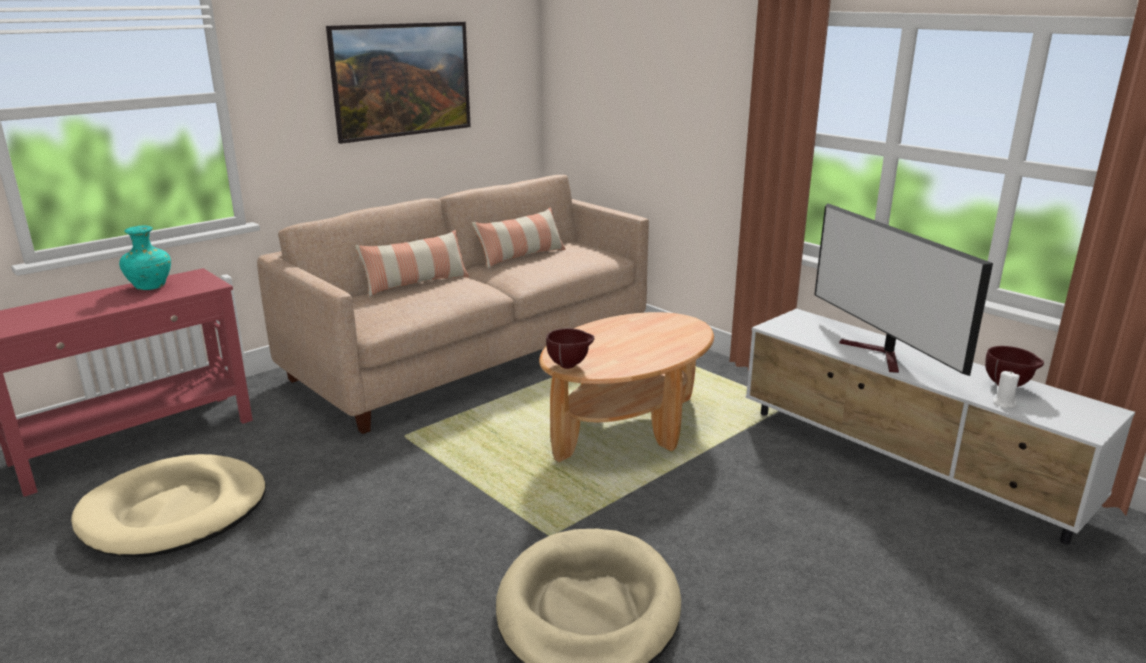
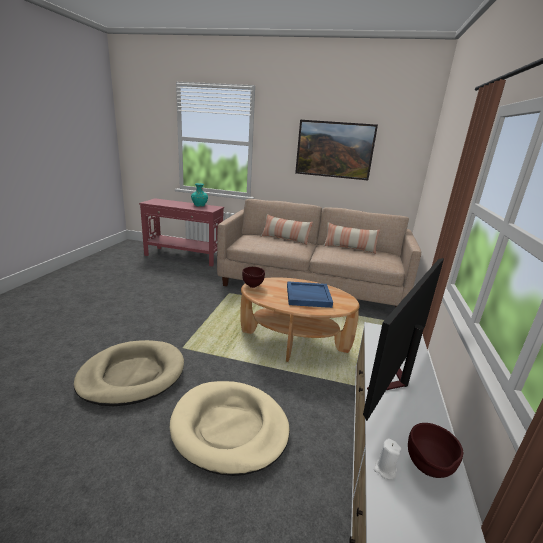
camera: 55 degrees right, 0 degrees up
(175, 511) = (150, 275): beige dog bed -> beige dog bed (229, 428)
(644, 338) = (308, 296): none -> blue tray

